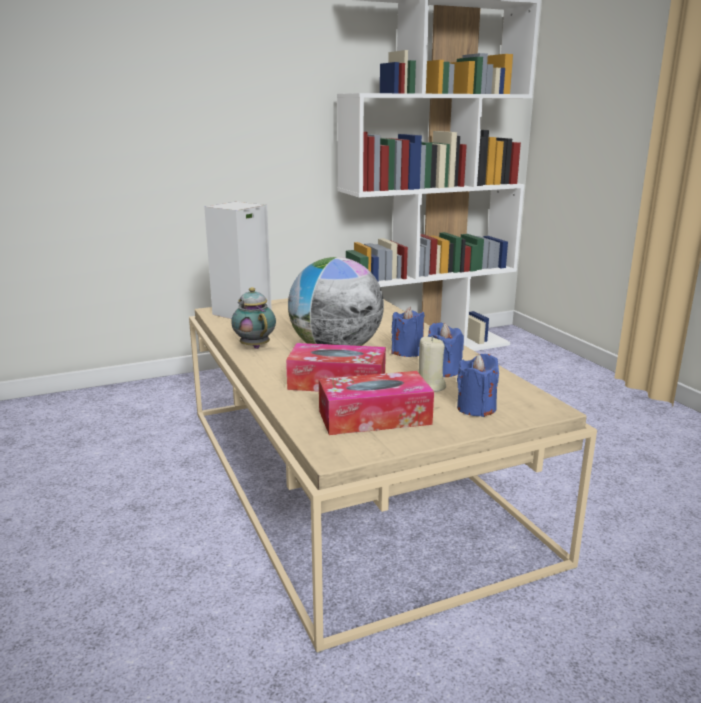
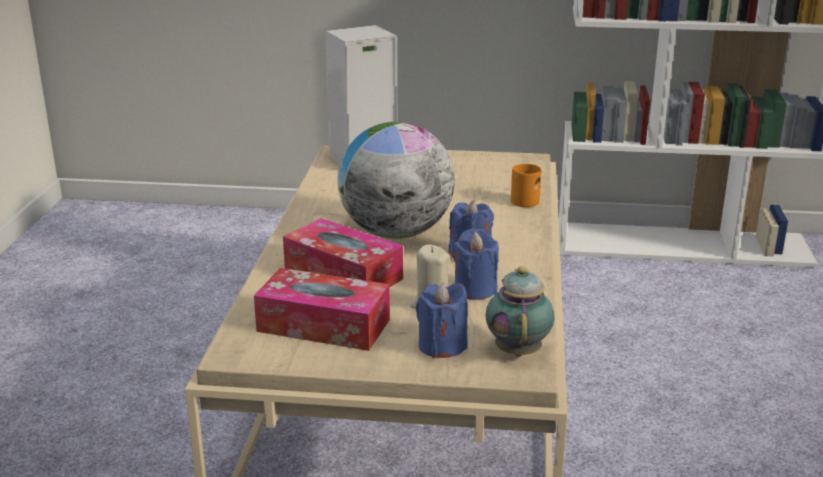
camera: 30 degrees right, 5 degrees up
(254, 346) = (320, 208): teapot -> teapot (518, 350)
(391, 315) = (525, 199): none -> orange mug

